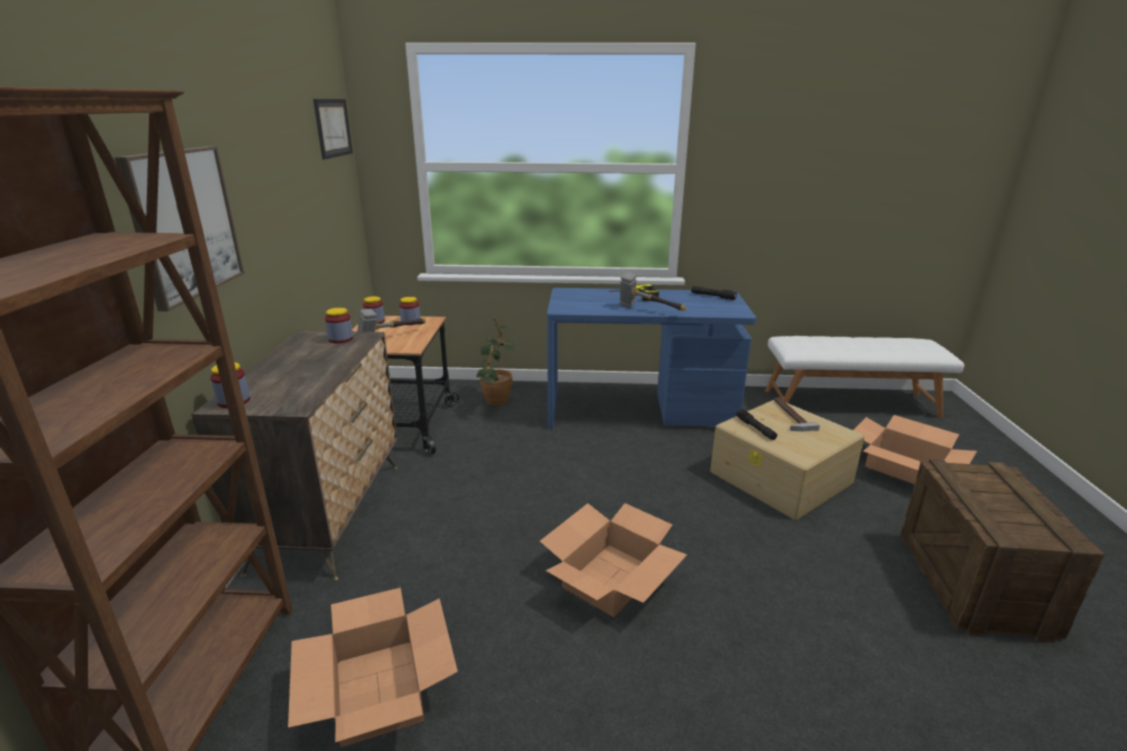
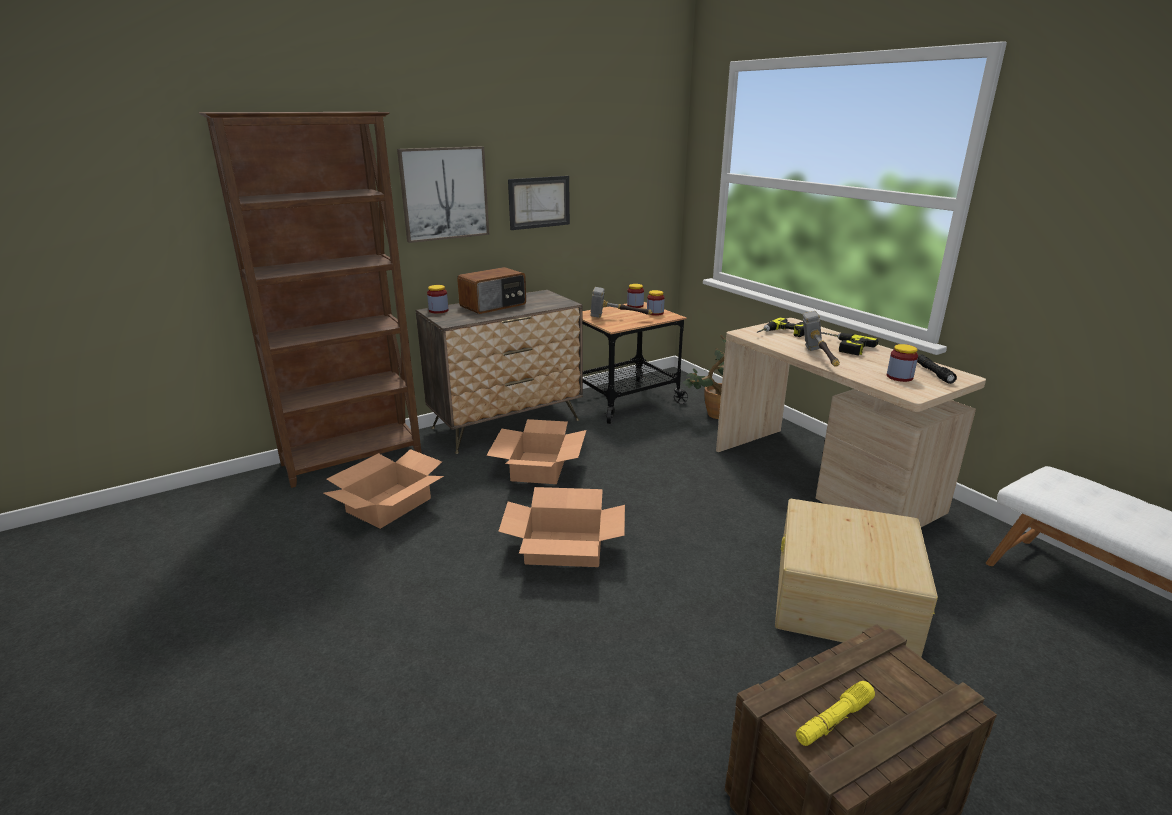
camera: 55 degrees right, 0 degrees up
(291, 368) = (494, 305): none -> radio
(333, 128) = (651, 138): picture -> picture (539, 202)
(341, 339) = (551, 300): jar -> jar (899, 377)
(583, 301) = (782, 334): none -> power drill
(640, 411) = (823, 479): blue desk -> beige desk
(755, 429) = (818, 520): black flashlight -> none
(788, 415) = (887, 533): hammer -> none
(904, 468) = (1035, 701): cardboard box -> cardboard box (539, 468)
(1019, 520) = (834, 720): none -> yellow flashlight

